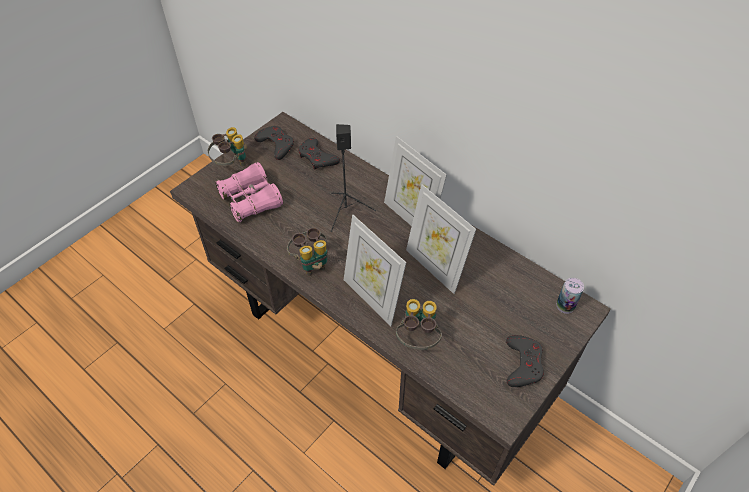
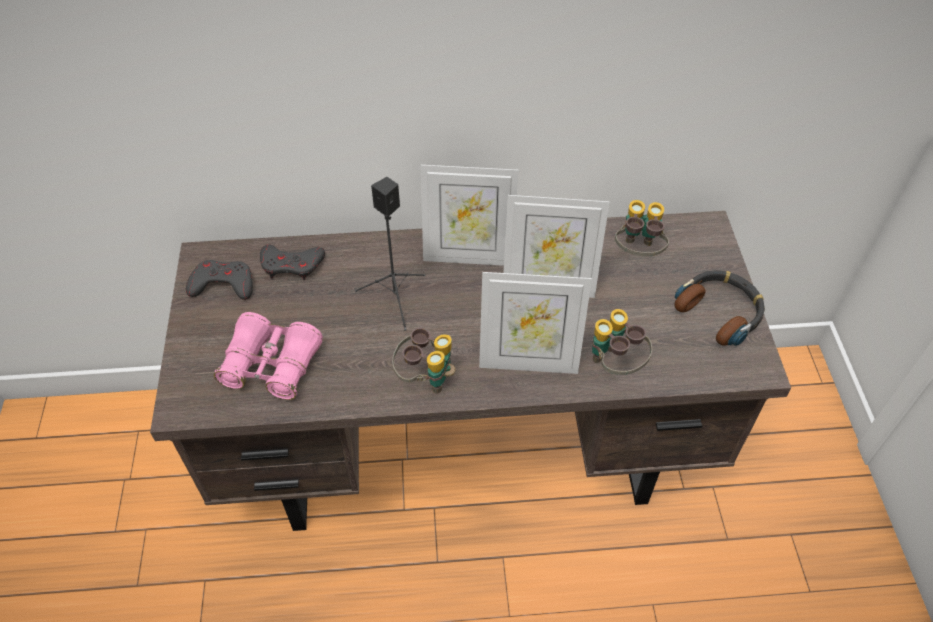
camera: 45 degrees left, 0 degrees up
(231, 164) = (194, 344): binoculars -> binoculars (637, 252)
(523, 364) = (720, 311): grey game controller -> headphones
(565, 306) = (692, 235): can -> none

